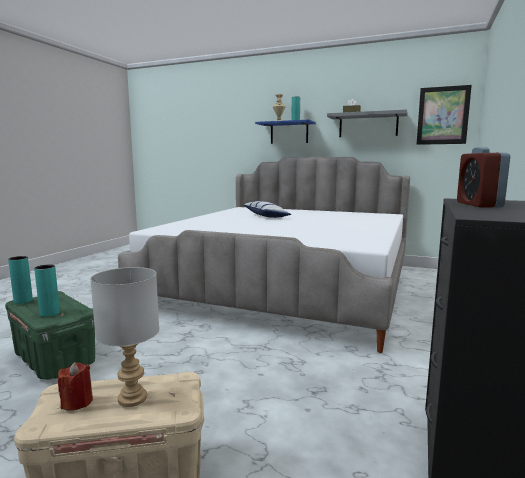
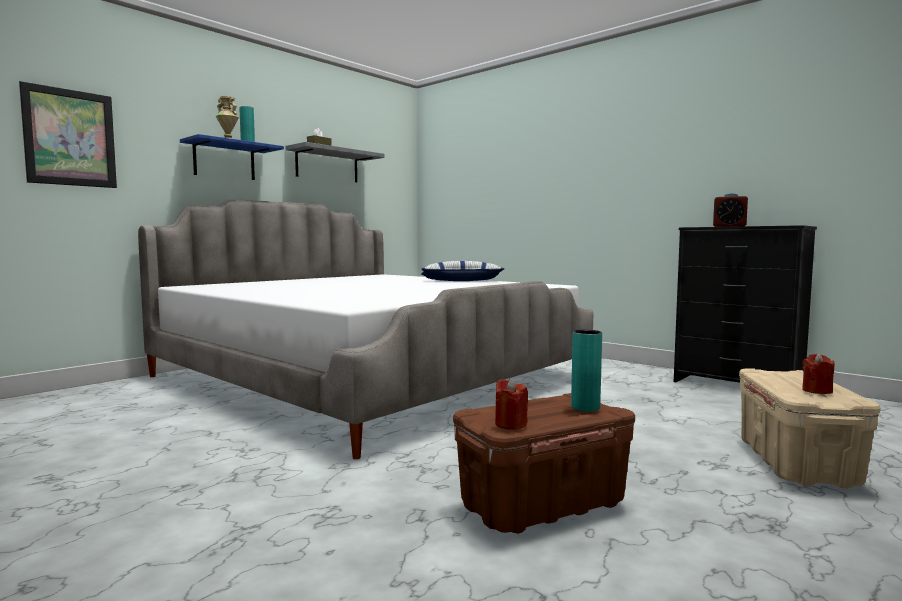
camera: 70 degrees left, 5 degrees down
(23, 301) = (510, 424): turquoise vase -> red candle
(54, 359) = (542, 506): green storage box -> brown storage box
(131, 398) = (798, 379): grey table lamp -> none
(265, 216) = (307, 286): pillow -> pillow (461, 281)
(443, 115) = (392, 165): picture -> picture (70, 138)

